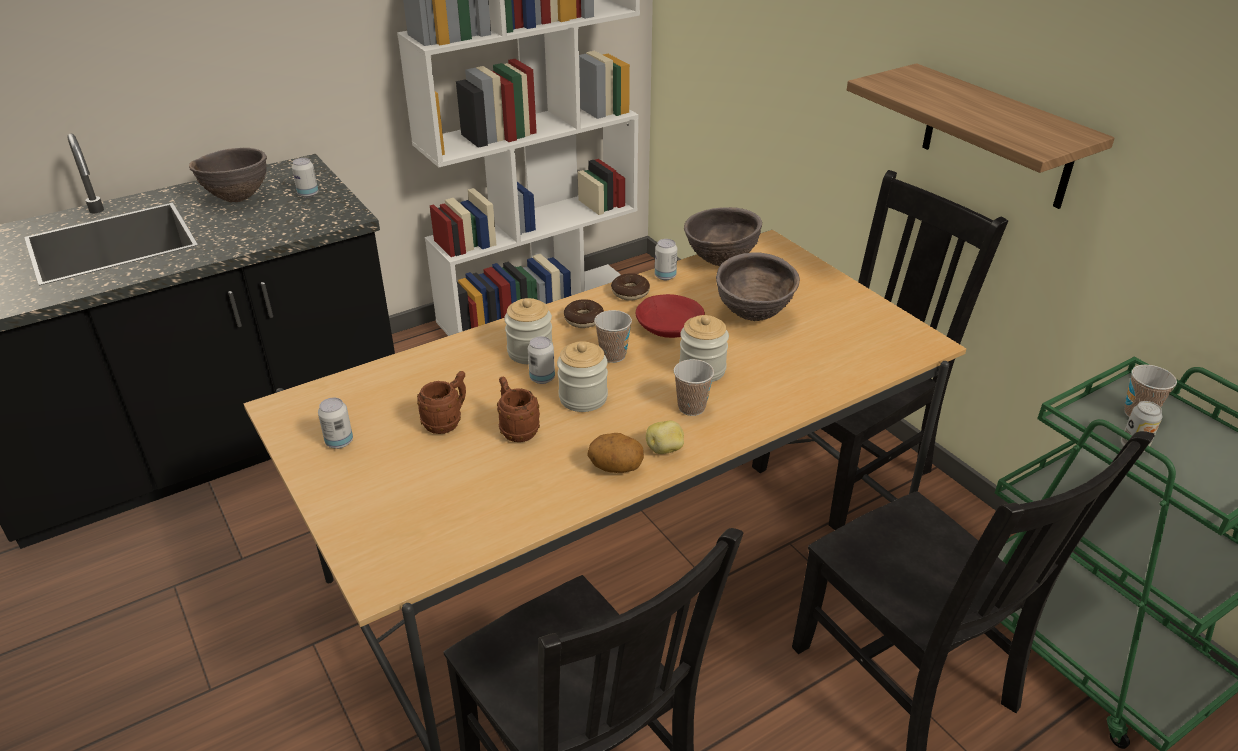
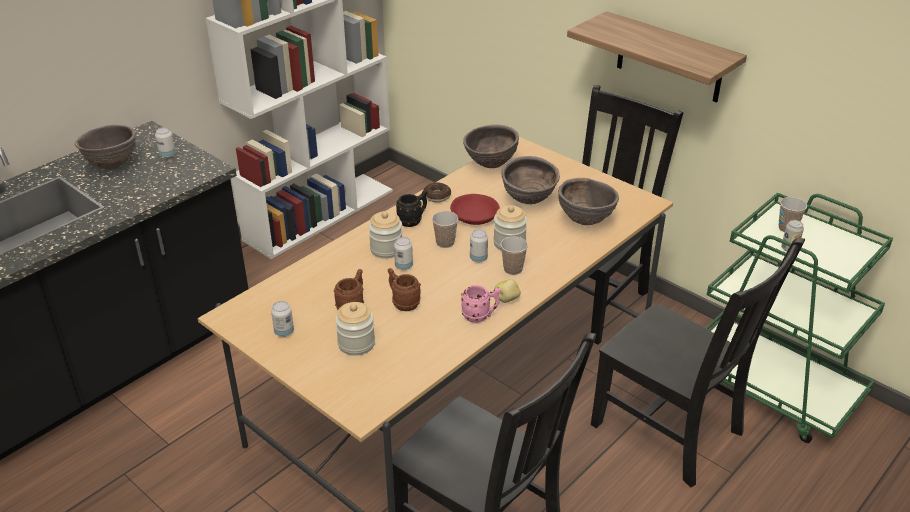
camera: 15 degrees left, 0 degrees up
(583, 319) = (413, 220): donut -> black mug
(583, 398) = (438, 275): jar -> jar (356, 344)
(616, 467) = (480, 316): potato -> pink mug
(665, 276) = (456, 181): can -> can (478, 258)
(824, 355) = (585, 221): none -> brown bowl

